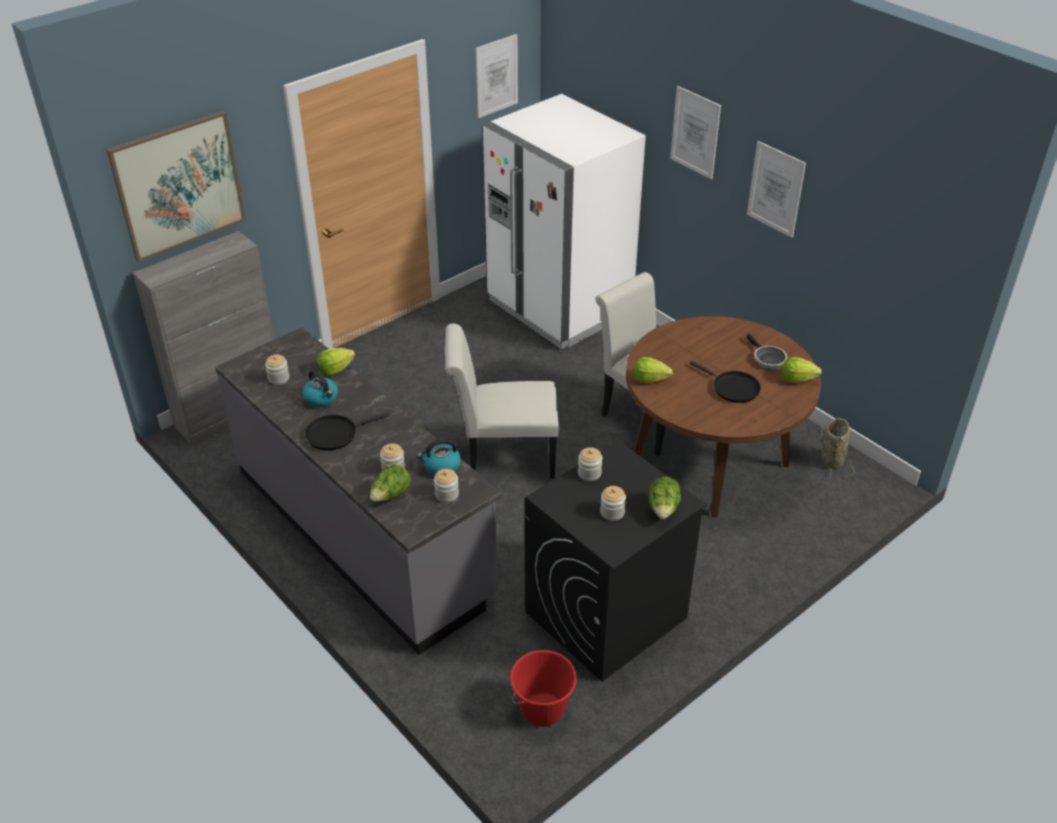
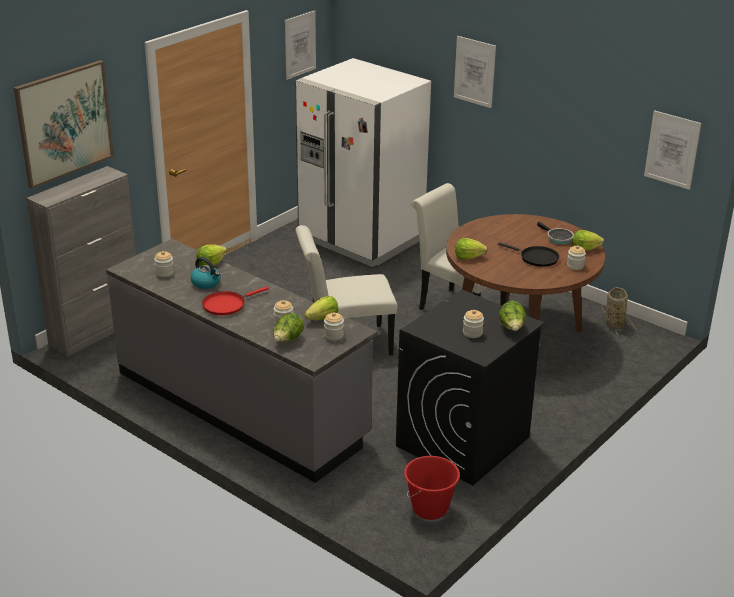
camera: 10 degrees left, 10 degrees down
(335, 434) = (226, 305): black frying pan -> red frying pan
(441, 467) = (323, 319): kettle -> lettuce
(589, 473) = (446, 311): jar -> jar (575, 266)
(775, 189) = (546, 106): picture -> picture (672, 149)

